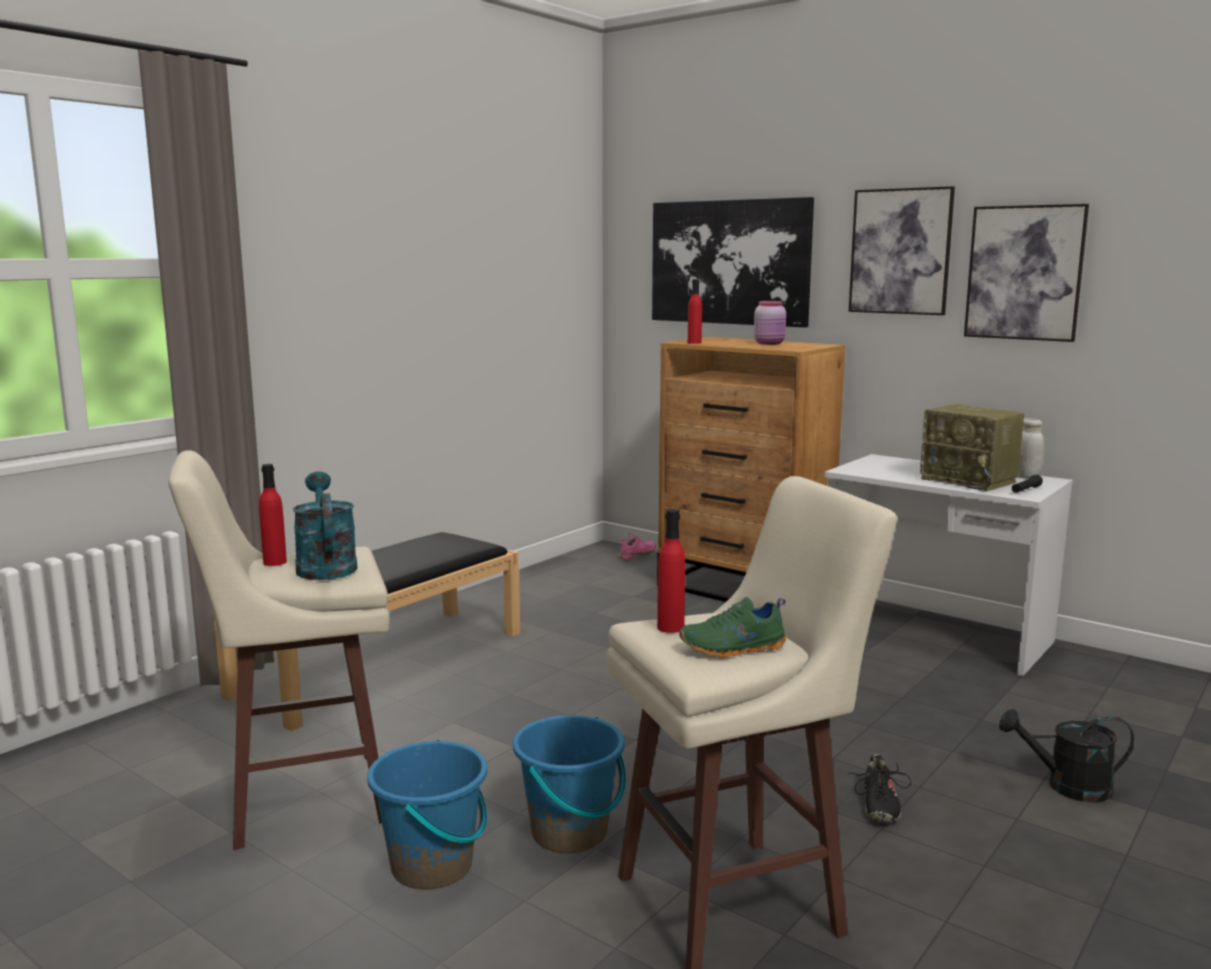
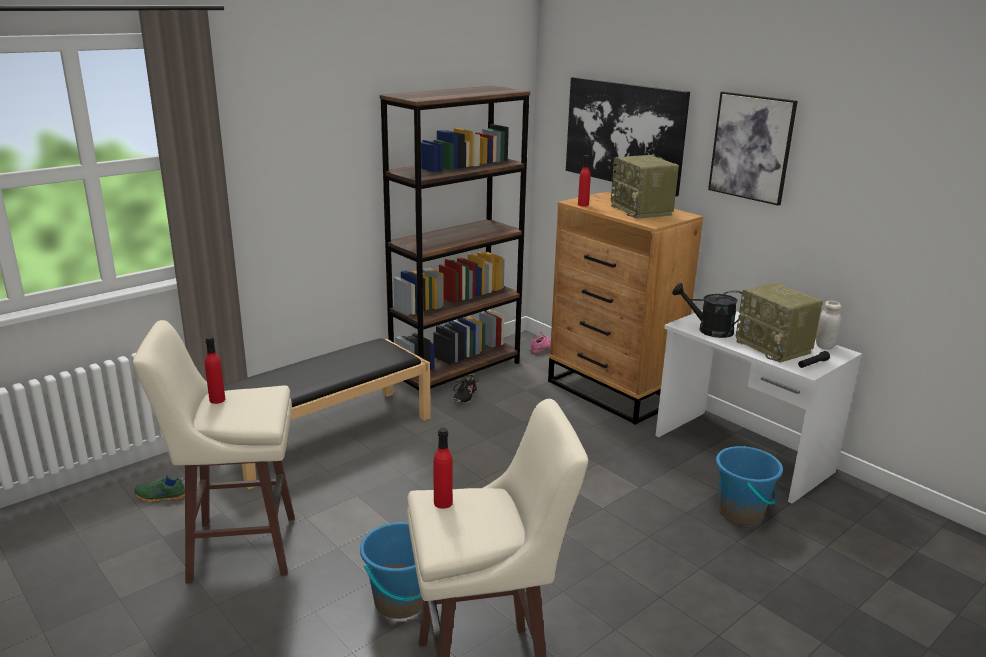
camera: 10 degrees right, 10 degrees up
(325, 566) = (247, 407): turquoise watering can -> none
(433, 866) = (303, 615): blue bucket -> blue bucket (741, 512)
(533, 584) = (456, 371): none -> brown bookcase
(733, 649) = (473, 531): green shoe -> green shoe (161, 496)
(770, 343) = (642, 211): pink jar -> radio
(878, 805) = (623, 608): black shoe -> black shoe (464, 397)
(1024, 273) = (844, 181): picture -> none
(1067, 787) = (771, 612): black watering can -> black watering can (709, 330)

